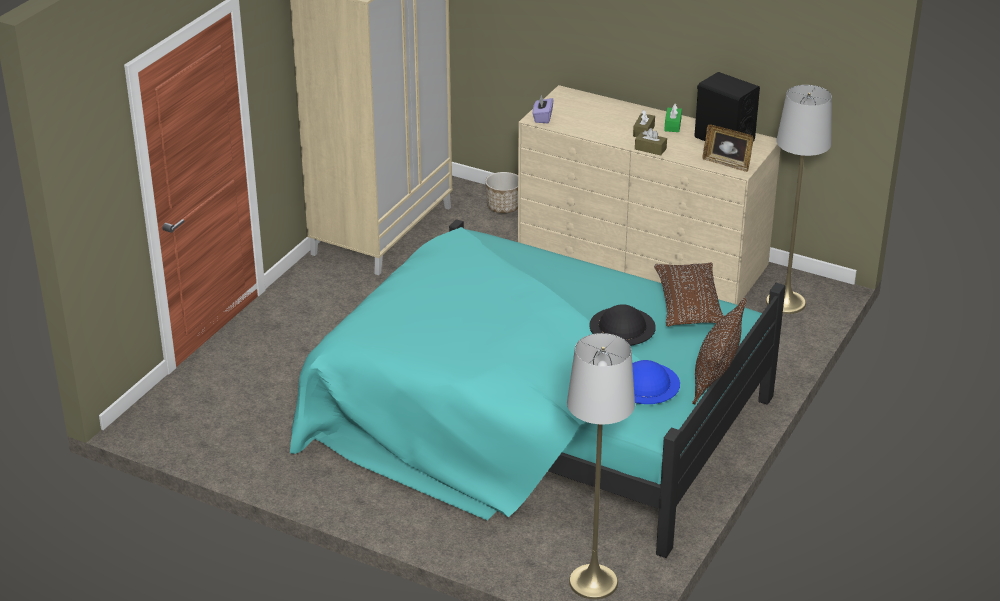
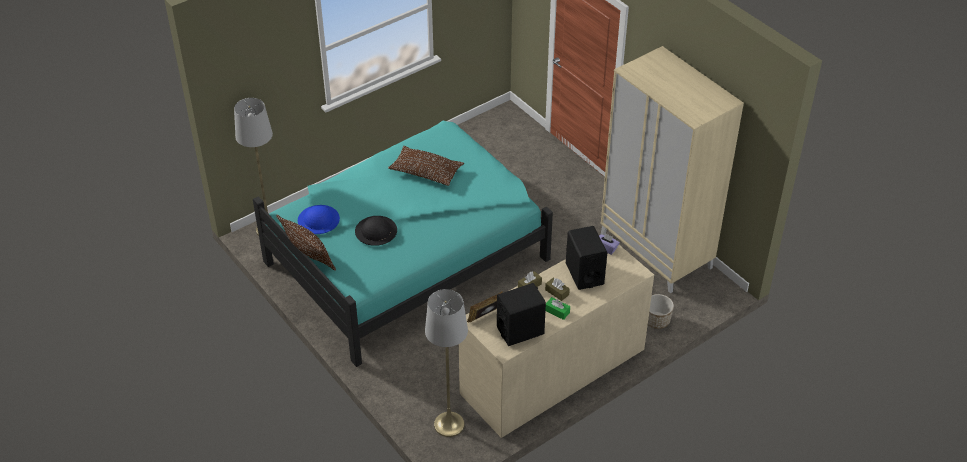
camera: 115 degrees right, 10 degrees up
(598, 122) = (584, 274): none -> black speaker
(688, 305) = (380, 271): brown pillow -> brown pillow (426, 172)

